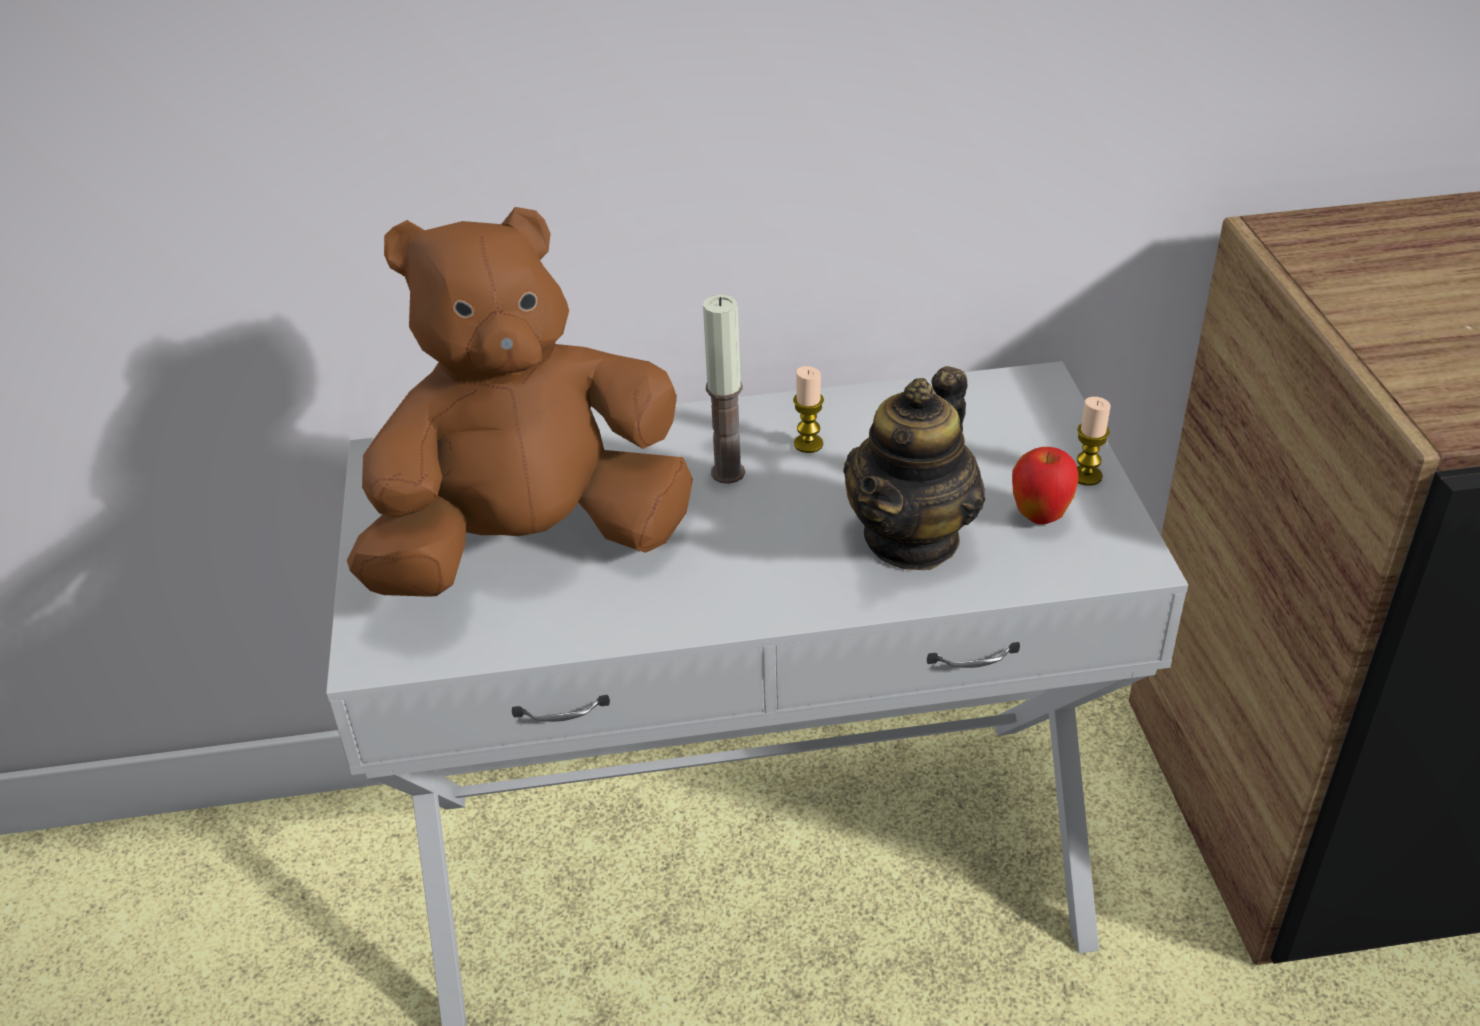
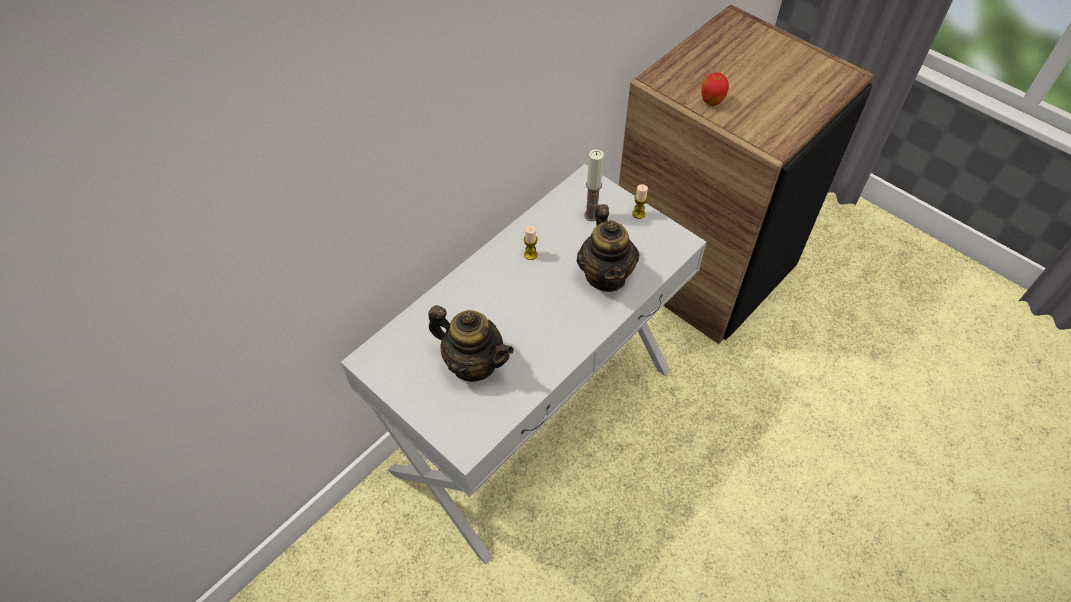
camera: 40 degrees left, 15 degrees up
(532, 544) = (473, 363): brown plush toy -> teapot
(727, 472) = (514, 285): candle -> candle (591, 215)
(1040, 516) = (639, 240): apple -> apple (711, 102)

